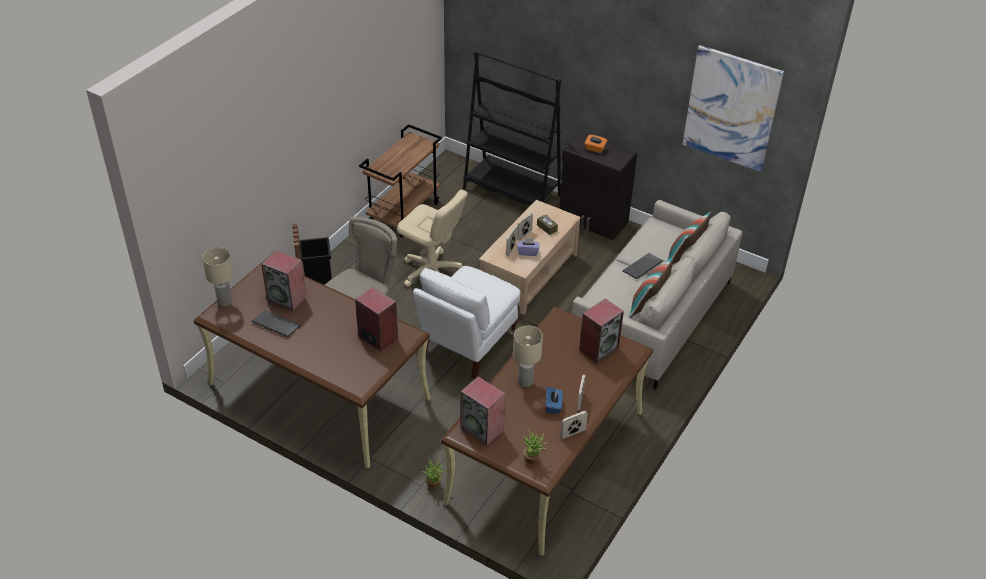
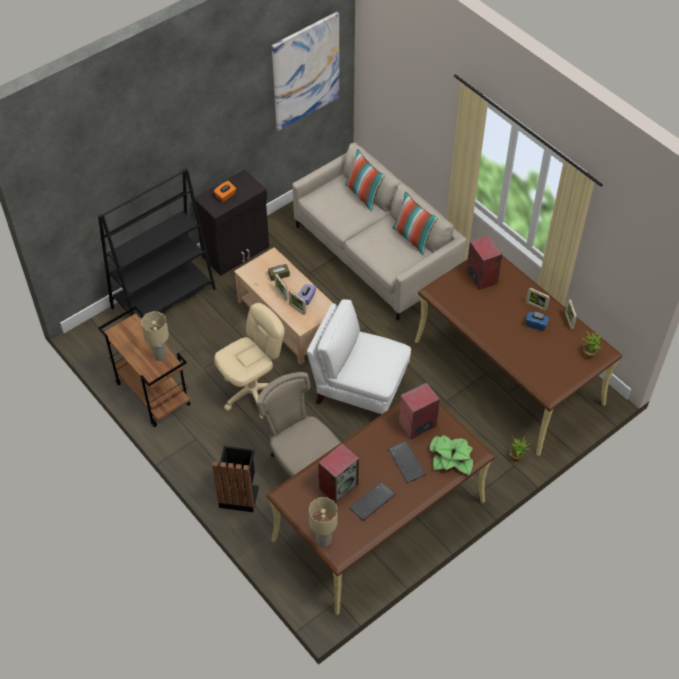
camera: 70 degrees left, 10 degrees up
(345, 369) = (451, 457): none -> potted plant
(467, 343) = (359, 390): white armchair -> white armchair turned 150 degrees clockwise
(482, 429) = (549, 377): speaker -> none
(525, 381) = (504, 335): beige table lamp -> beige table lamp (160, 356)
(643, 267) = (366, 225): keyboard -> keyboard (407, 462)

